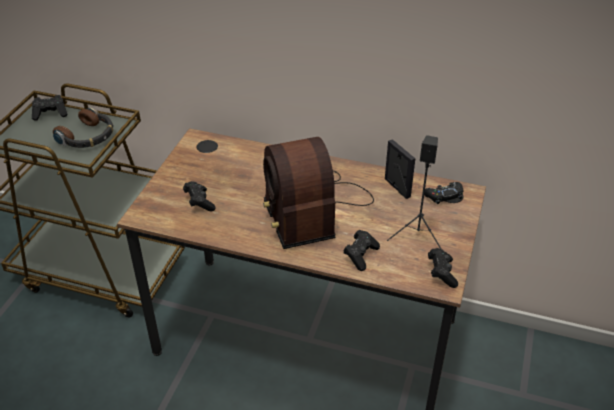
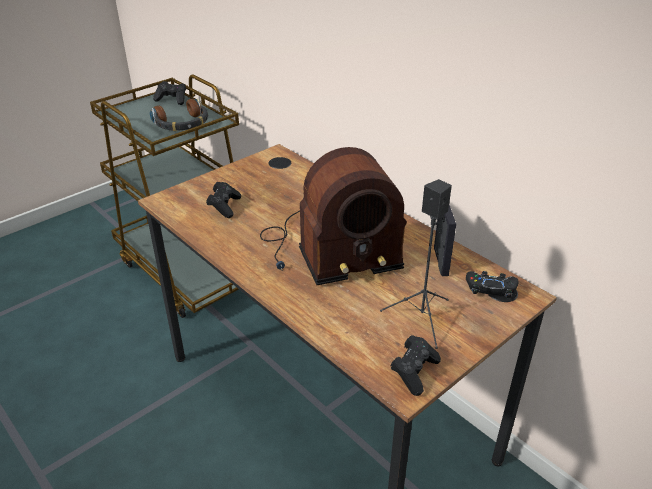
camera: 30 degrees right, 5 degrees down
(313, 208) = (328, 249): radio -> radio turned 120 degrees counterclockwise
(360, 255) = (335, 314): black game controller -> none

